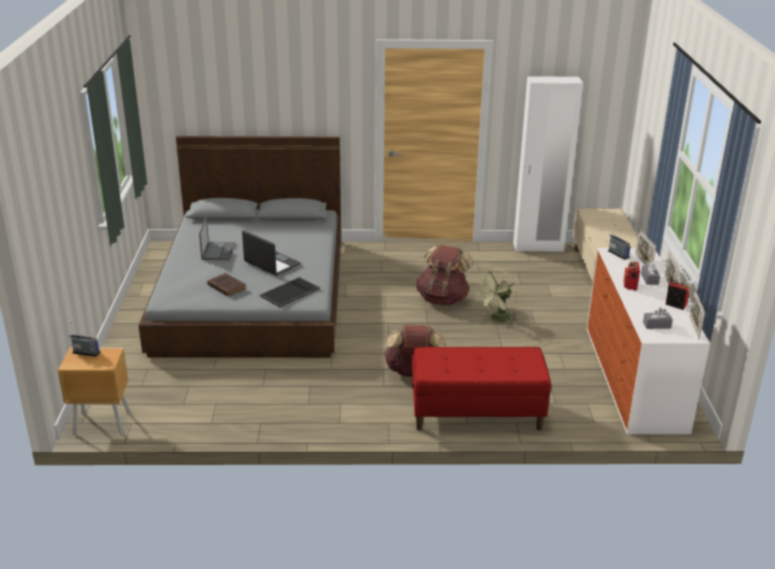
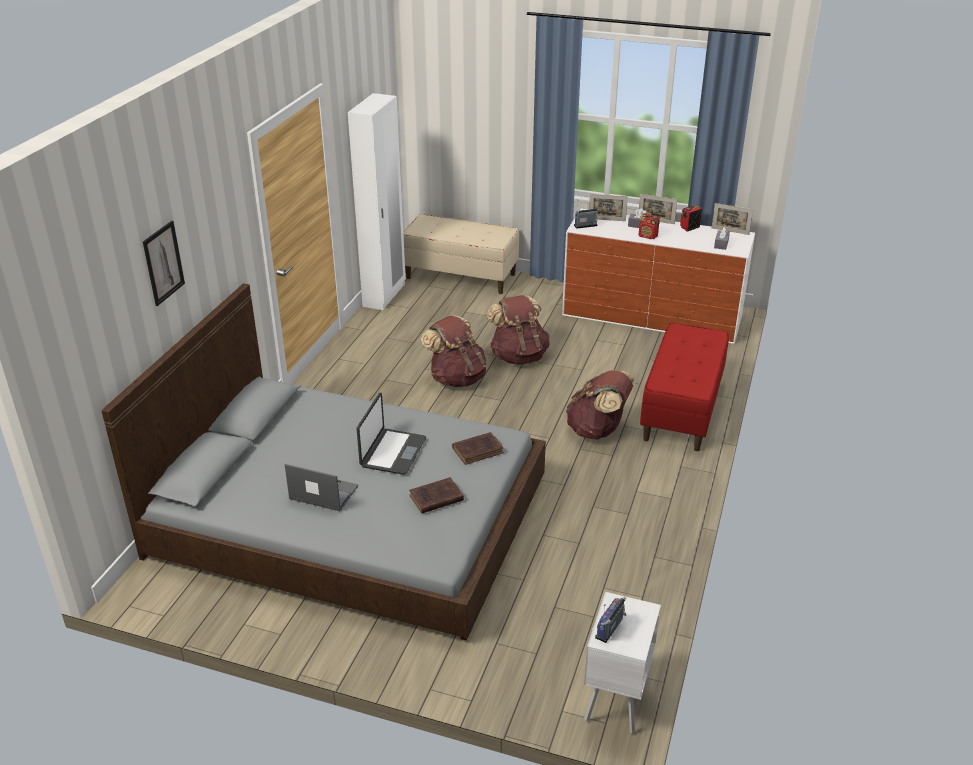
camera: 70 degrees left, 5 degrees up
(101, 424) = (615, 702): brown nightstand -> white nightstand
(257, 82) = (163, 263): none -> picture
(271, 264) = (392, 452): laptop -> laptop turned 135 degrees clockwise
(290, 293) = (479, 450): tray -> brown book
(498, 319) = (518, 356): green fan -> brown backpack

